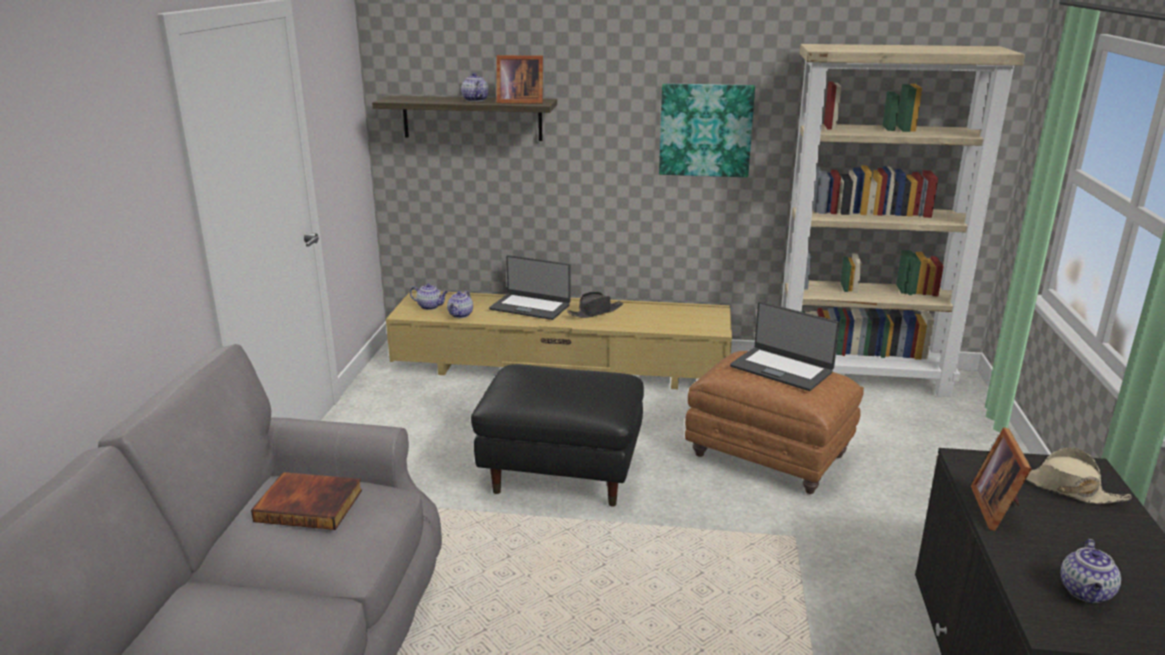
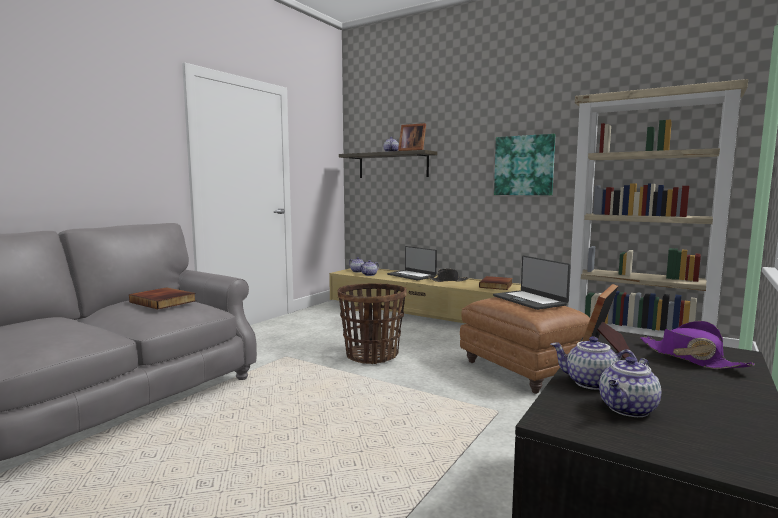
camera: 25 degrees right, 15 degrees down
(560, 474) = (372, 355): black ottoman -> basket
(674, 315) = (497, 285): none -> book
(1028, 560) = (590, 383): none -> teapot
(1065, 488) = (690, 358): beige hat -> purple hat

